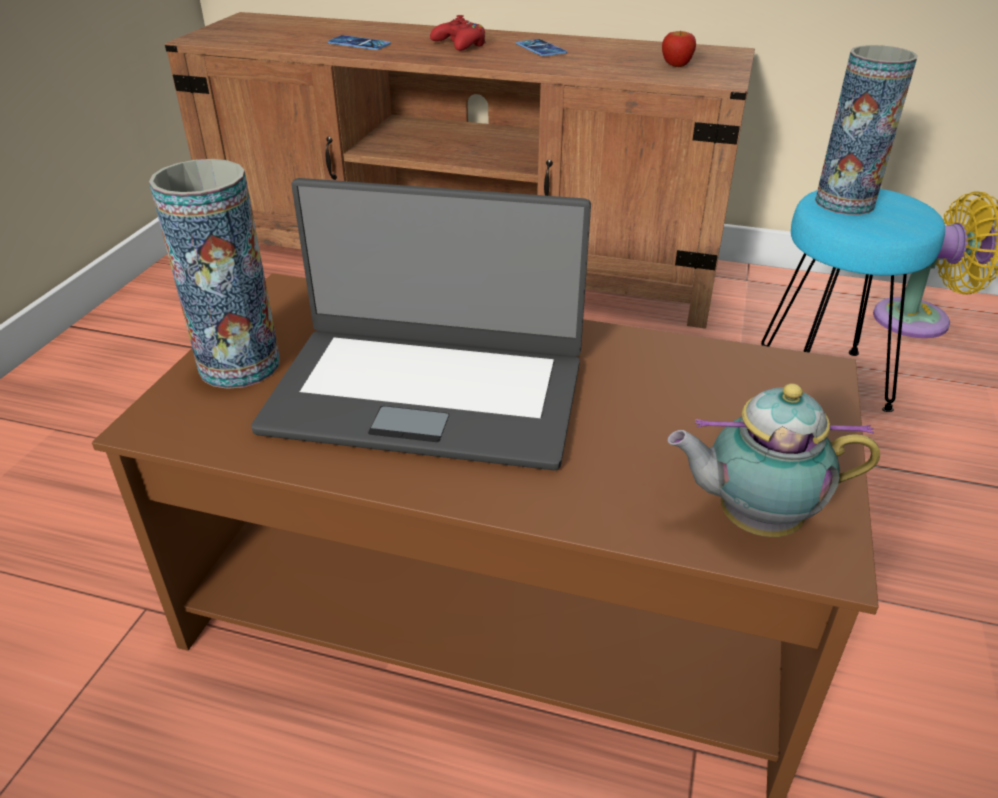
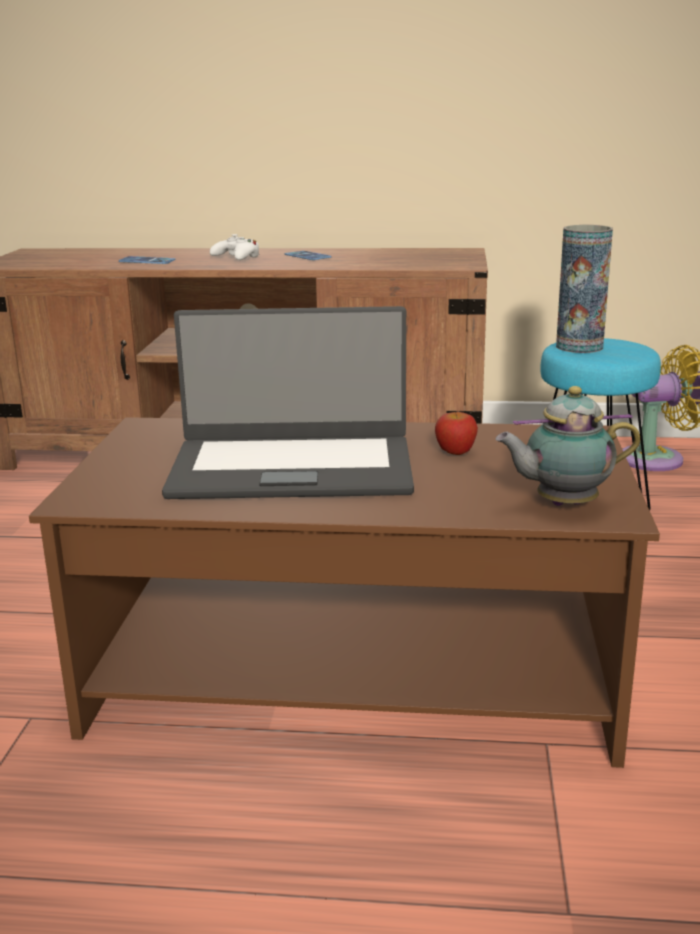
camera: 10 degrees left, 15 degrees down
(239, 365) = (129, 466): vase -> none
(460, 45) = (237, 257): red game controller -> white game controller
(676, 65) = (425, 259): apple -> apple (455, 452)

